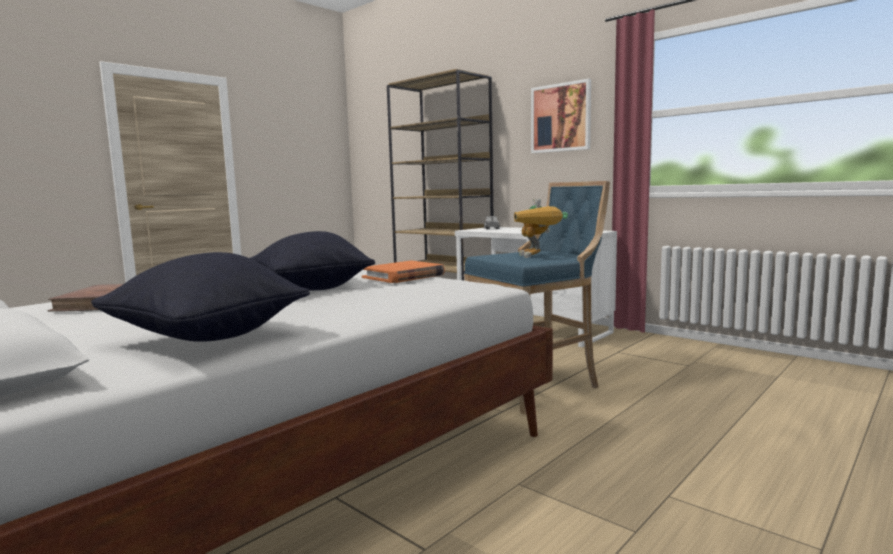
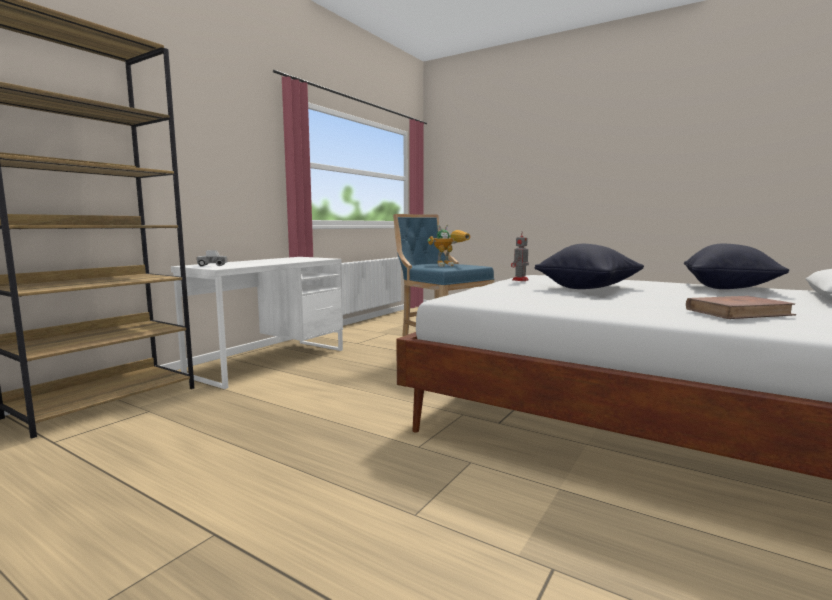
camera: 100 degrees left, 0 degrees up
(403, 276) = (520, 280): orange book -> toy robot
(561, 118) = (223, 145): picture -> none

